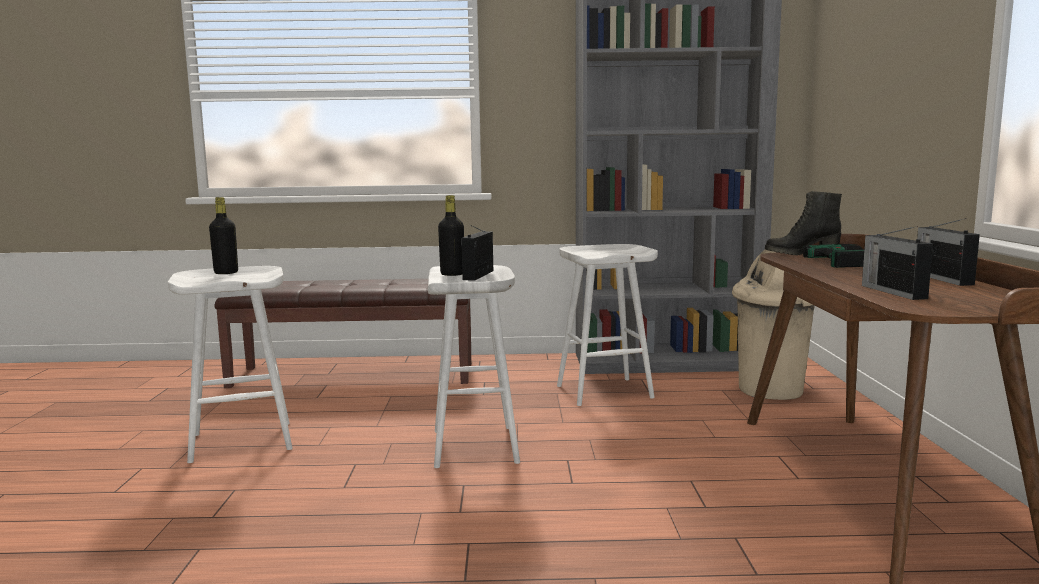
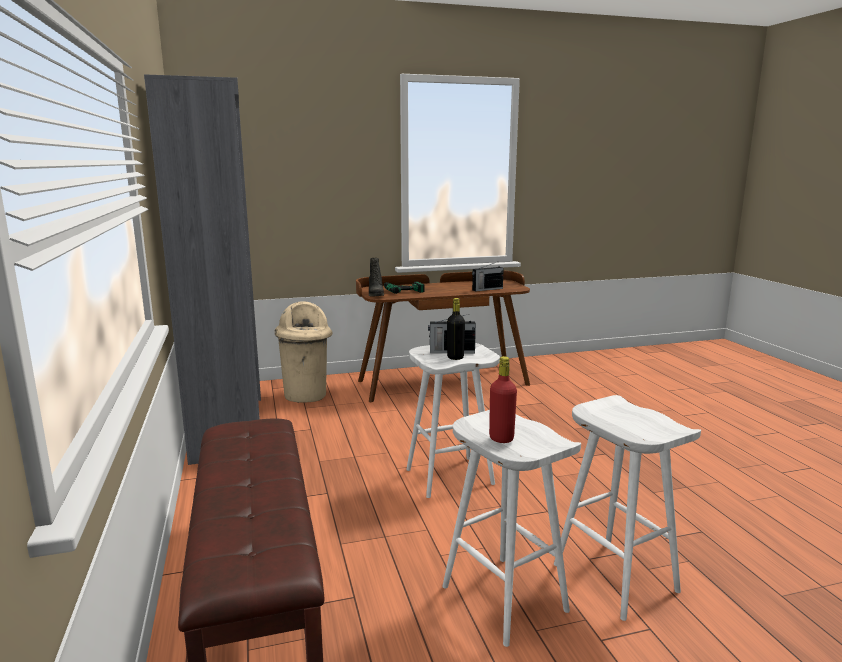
camera: 105 degrees left, 5 degrees up
(226, 273) = (501, 438): black bottle -> red bottle
(605, 391) = (312, 443): white stool -> white stool (613, 577)
(942, 279) = (449, 284): radio -> none

